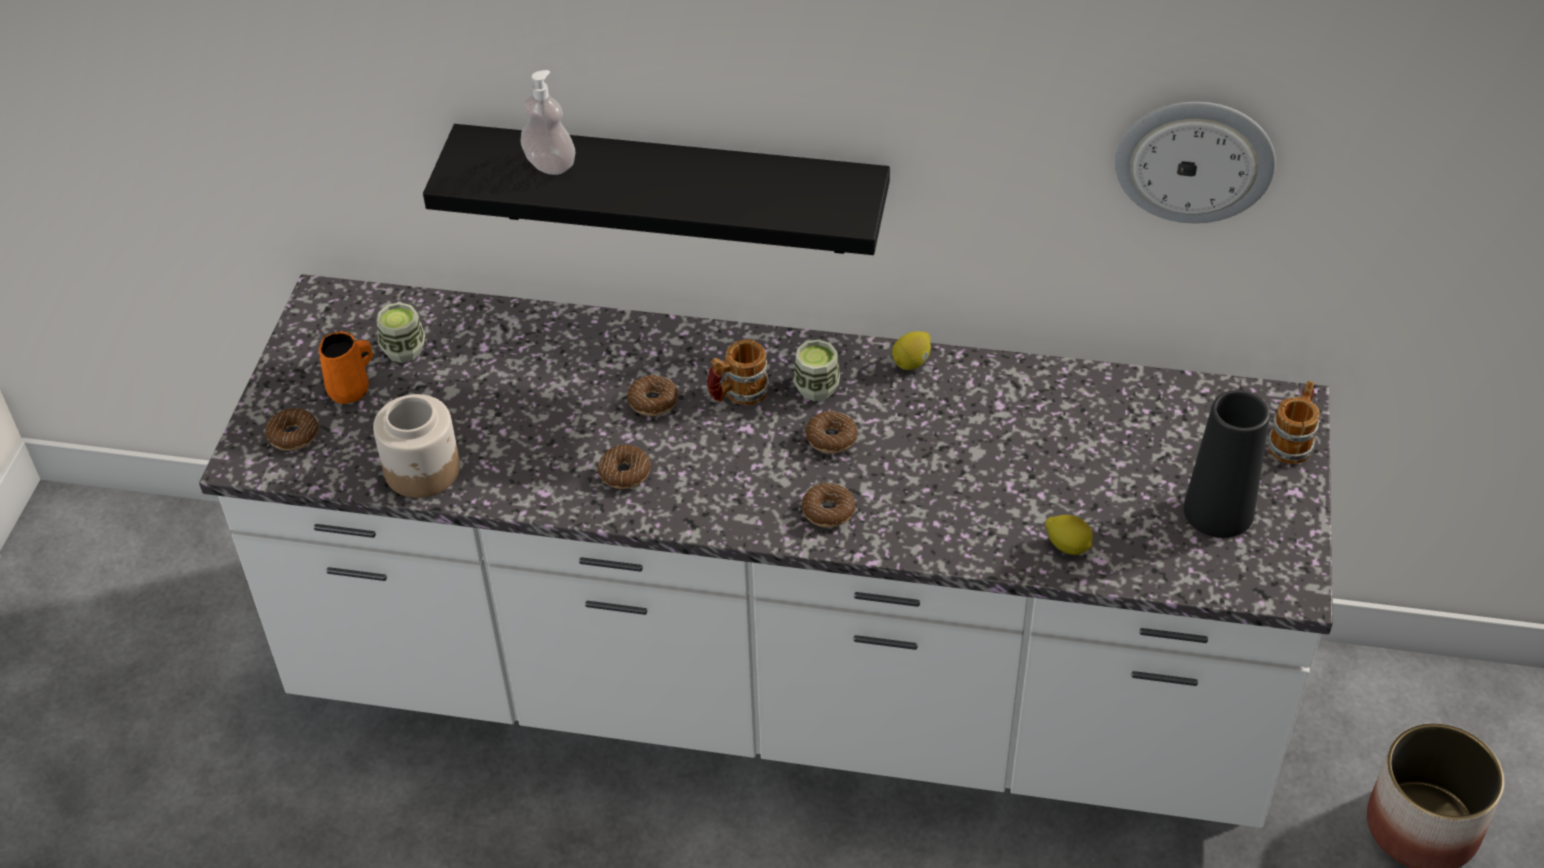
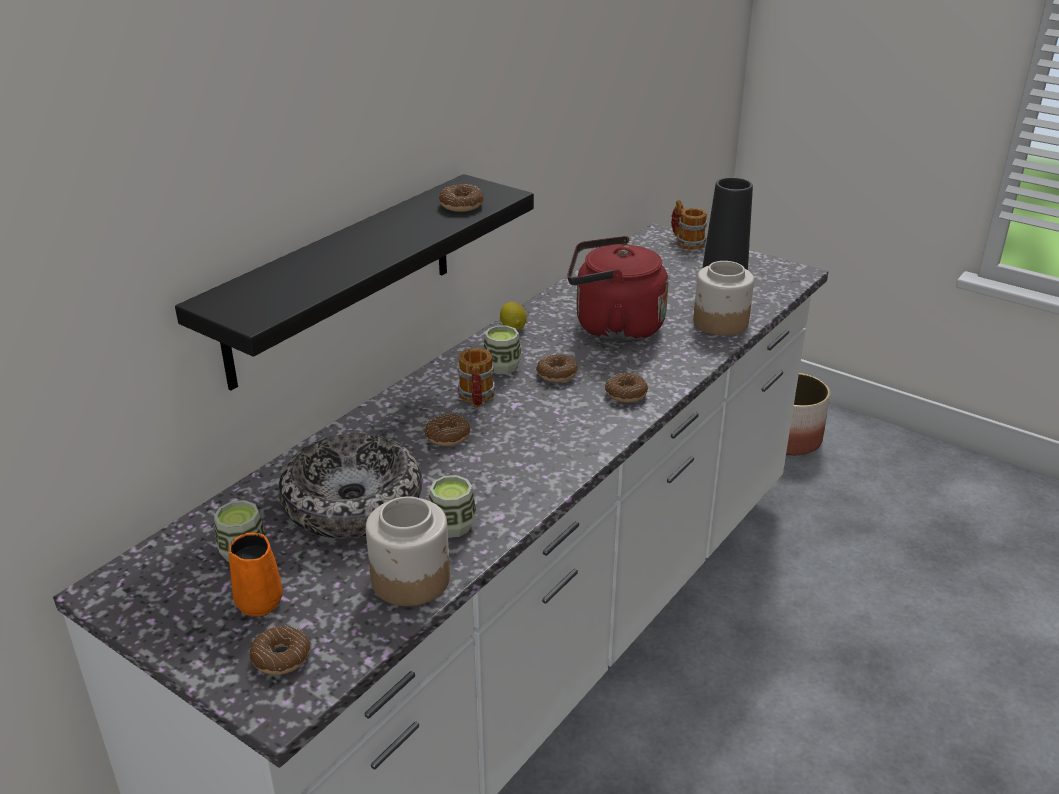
camera: 65 degrees left, 15 degrees down
(507, 384) = (352, 503): none -> bowl
(511, 466) = (452, 526): none -> cup
(550, 164) = (296, 276): soap dispenser -> none
(625, 473) = (513, 470): donut -> donut (461, 205)
(977, 448) = (613, 327): none -> red kettle
(1068, 546) = (720, 323): lemon -> jar
(1194, 160) = (591, 86): wall clock -> none

